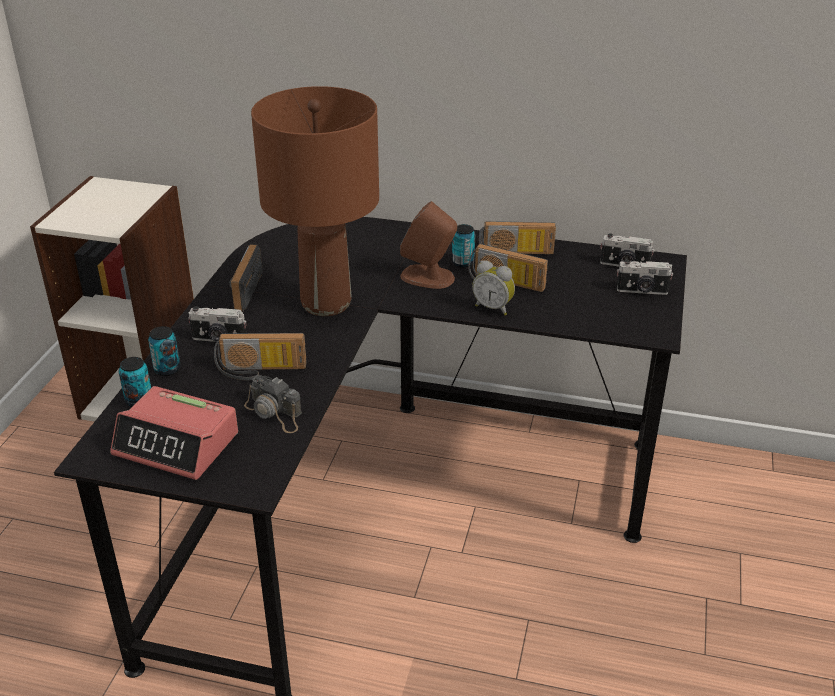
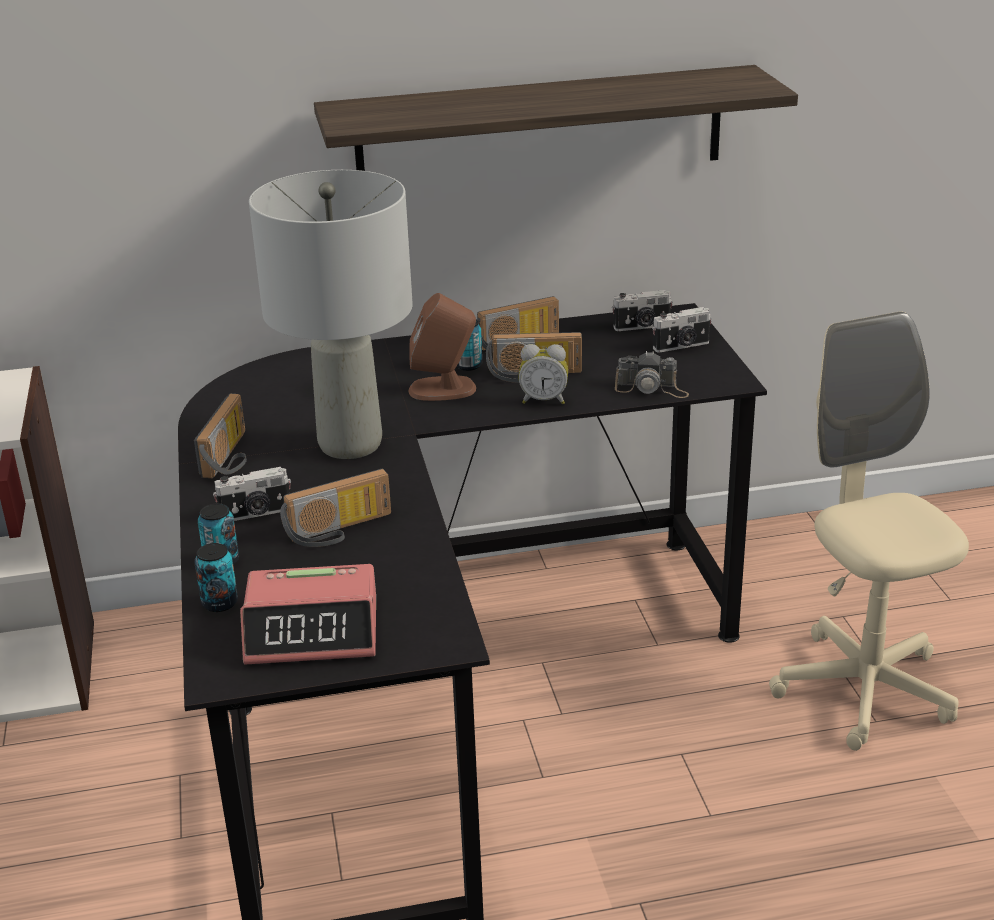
camera: 25 degrees left, 5 degrees down
(241, 289) = (231, 456): radio -> radio turned 150 degrees counterclockwise
(275, 413) = (399, 566): camera -> camera (652, 388)
(325, 303) = (349, 444): brown table lamp -> grey table lamp
(569, 82) = (540, 130): none -> shelf
(713, 623) = (863, 689): none -> beige office chair

